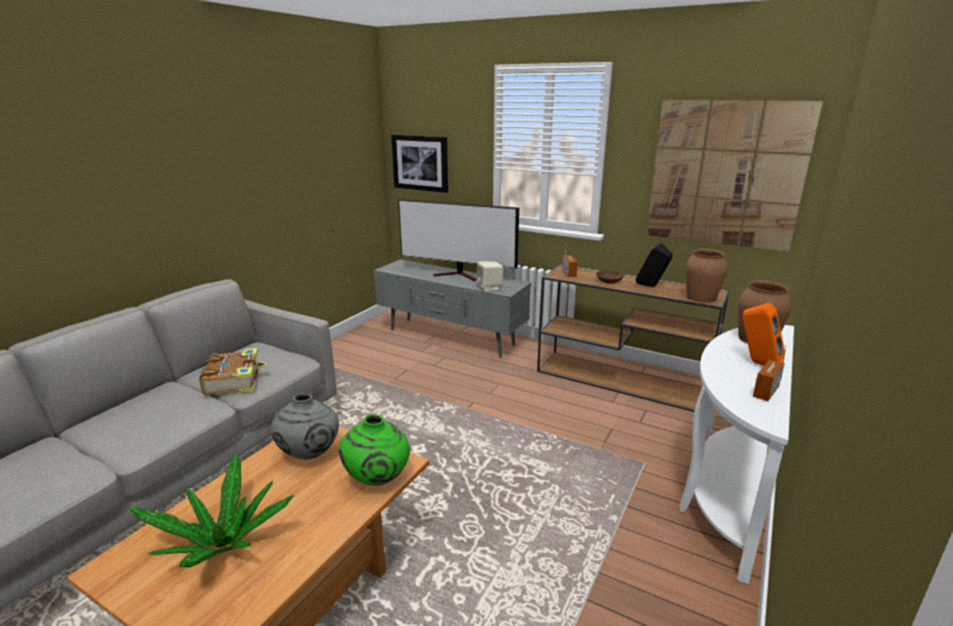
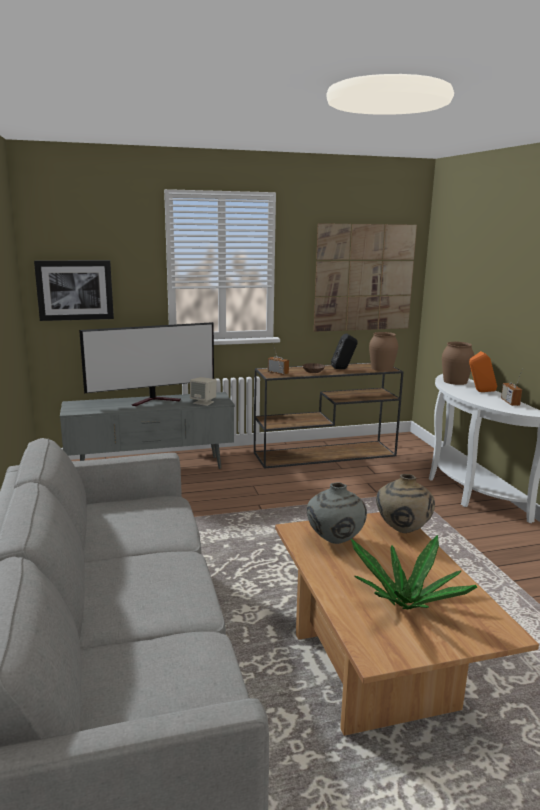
camera: 45 degrees left, 5 degrees down
(235, 380) = (150, 533): book -> none
(377, 480) = (402, 531): green vase -> beige vase

